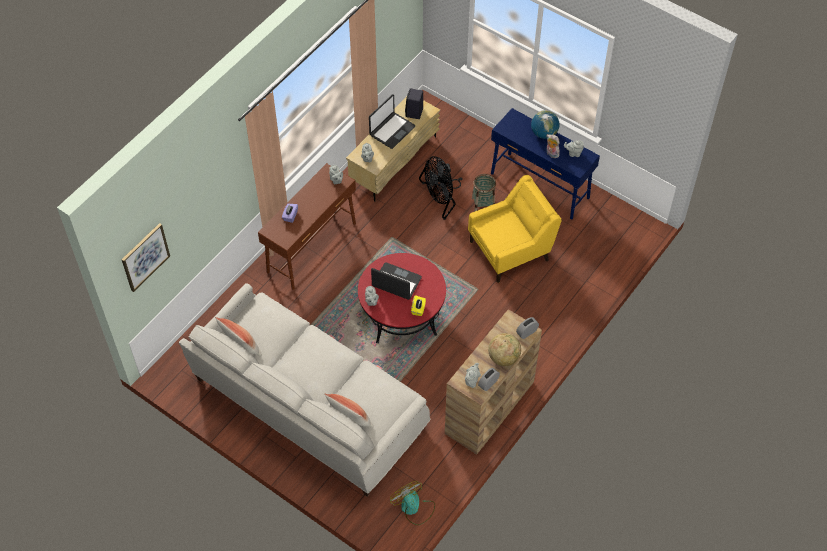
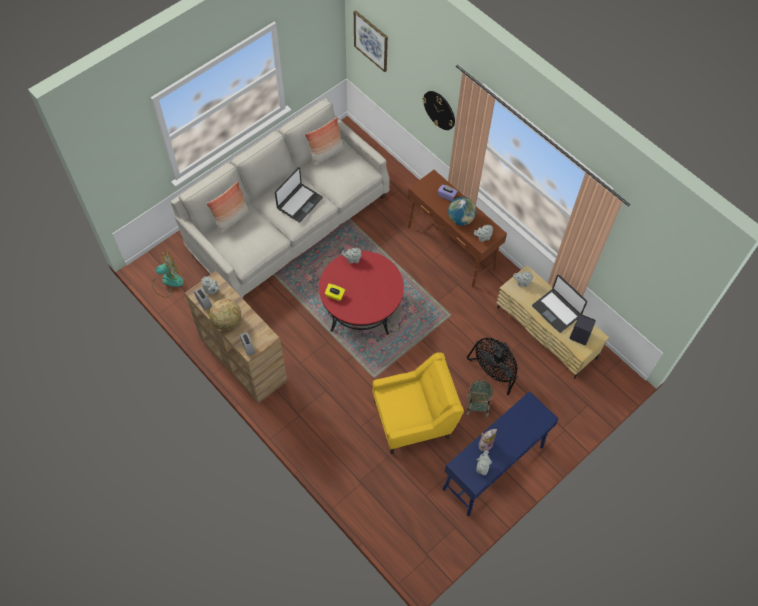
camera: 100 degrees right, 5 degrees up
(224, 193) = (439, 110): none -> wall clock
(396, 282) = (369, 283): laptop -> laptop (299, 203)
(442, 196) = (494, 369): black fan -> black fan turned 120 degrees counterclockwise
(511, 250) = (414, 419): yellow armchair -> yellow armchair turned 90 degrees counterclockwise
(544, 134) = (515, 443): globe -> globe (460, 219)

